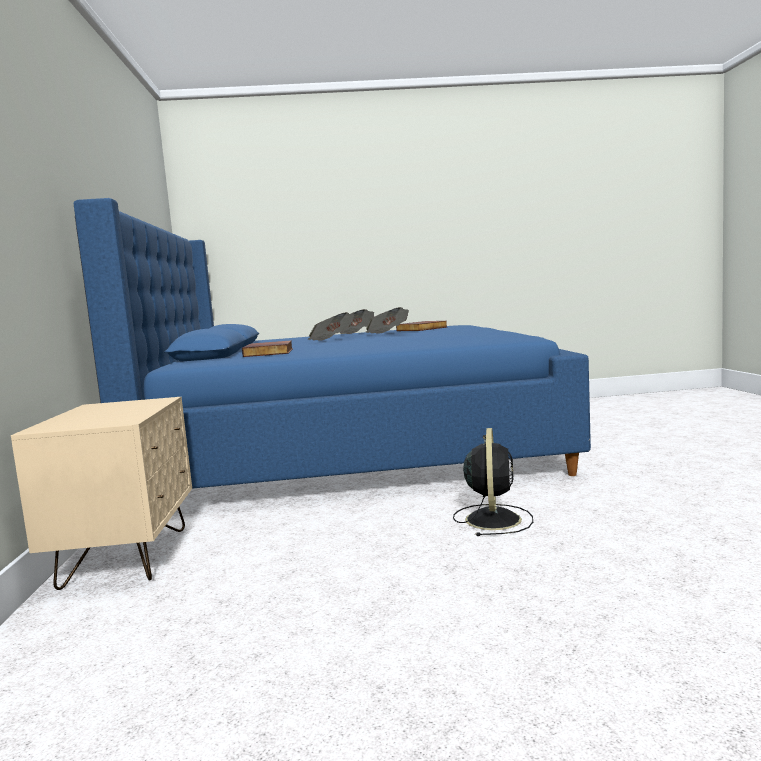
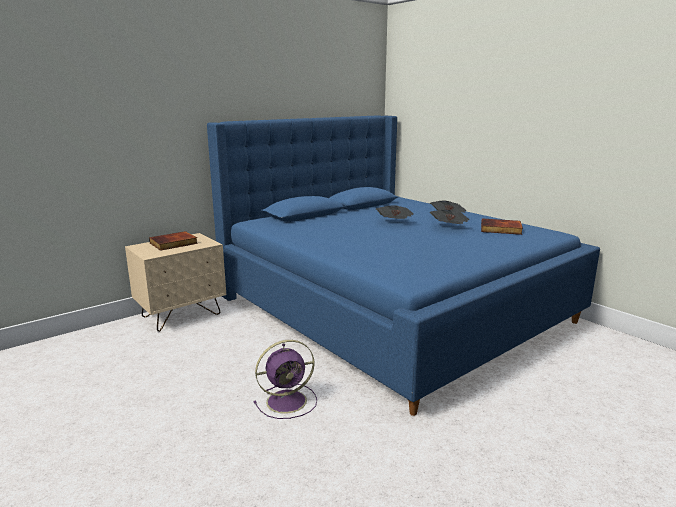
camera: 55 degrees right, 10 degrees up
(270, 352) = (311, 226): book -> book (173, 243)
(493, 519) = (288, 401): black fan -> purple fan

